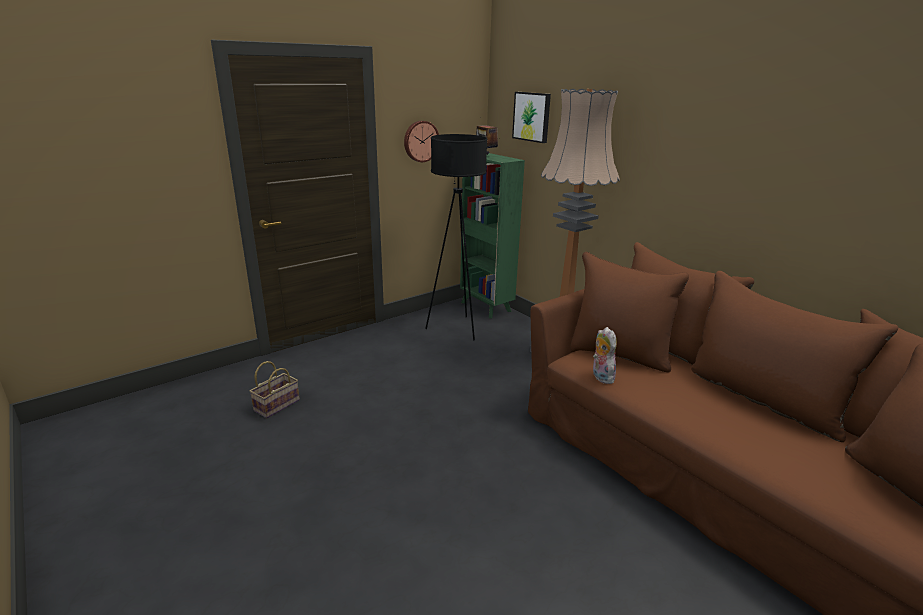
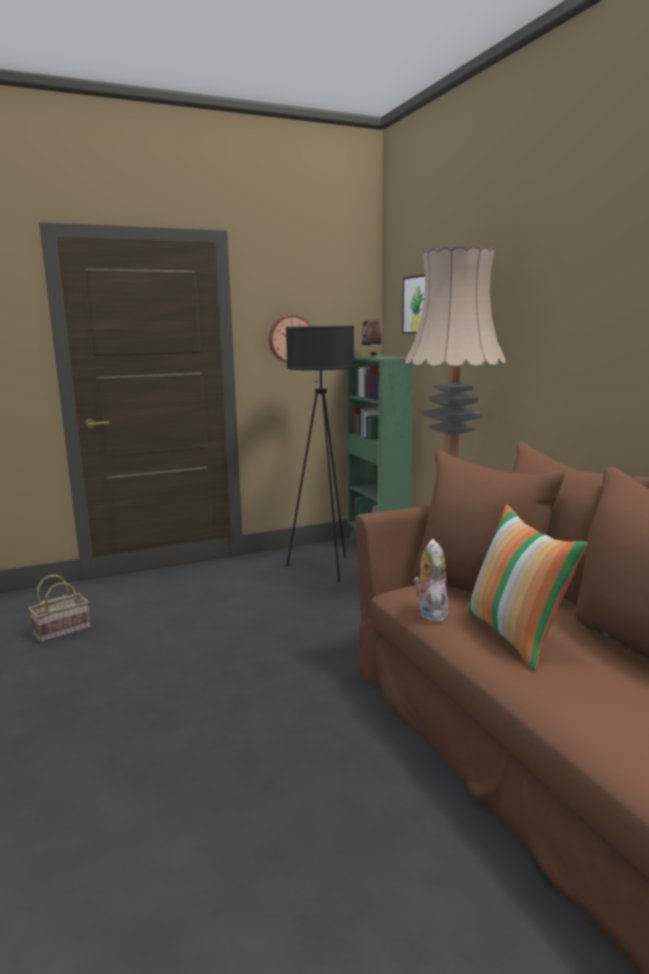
camera: 15 degrees right, 10 degrees down
(664, 389) = (515, 636): none -> pillow

